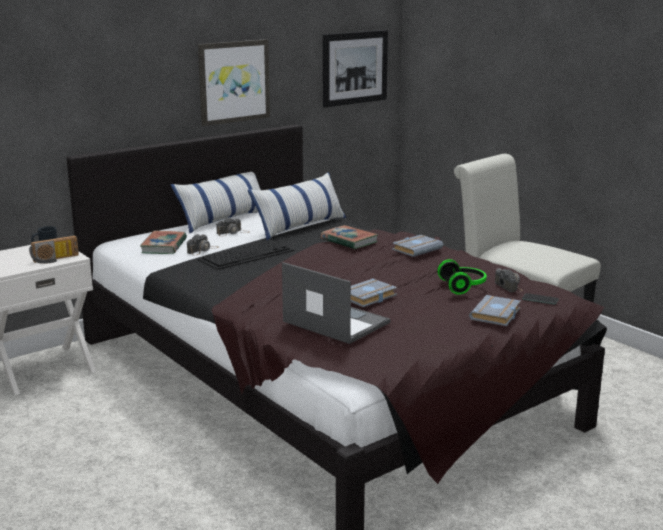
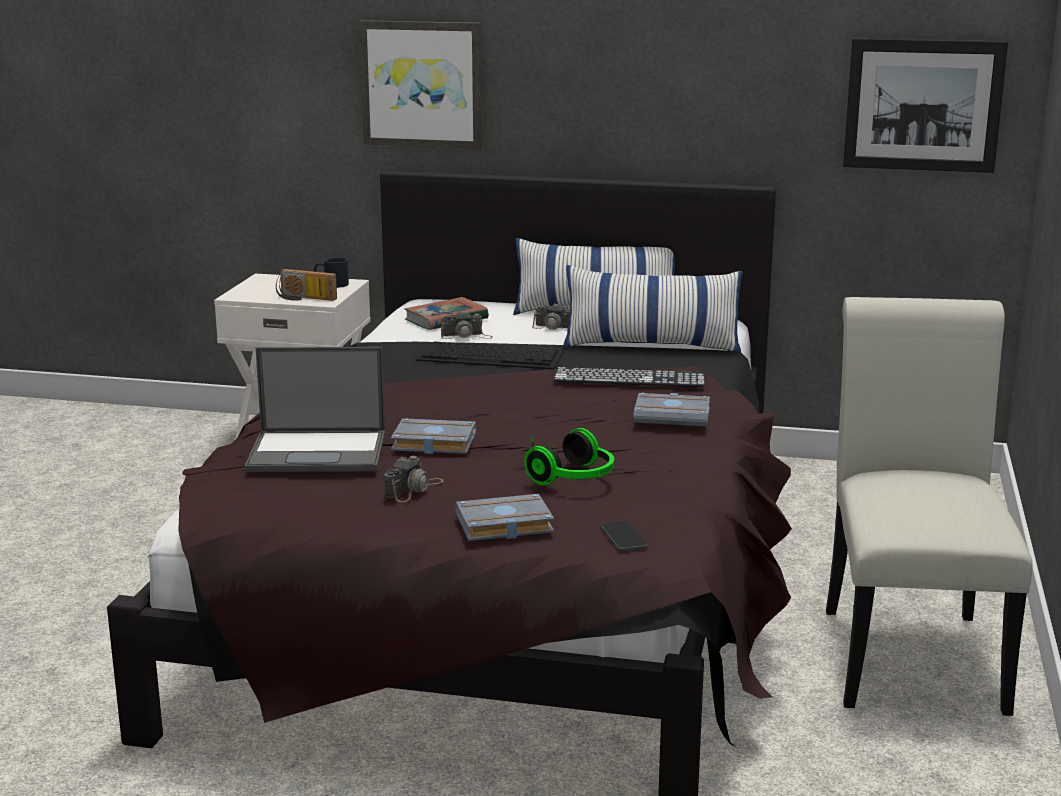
camera: 50 degrees right, 0 degrees up
(233, 81) = (664, 100): picture -> picture (422, 84)
(334, 322) = (319, 452): laptop -> laptop turned 90 degrees clockwise
(349, 241) = (629, 378): book -> keyboard
(508, 285) = (641, 502): camera -> camera (414, 489)

